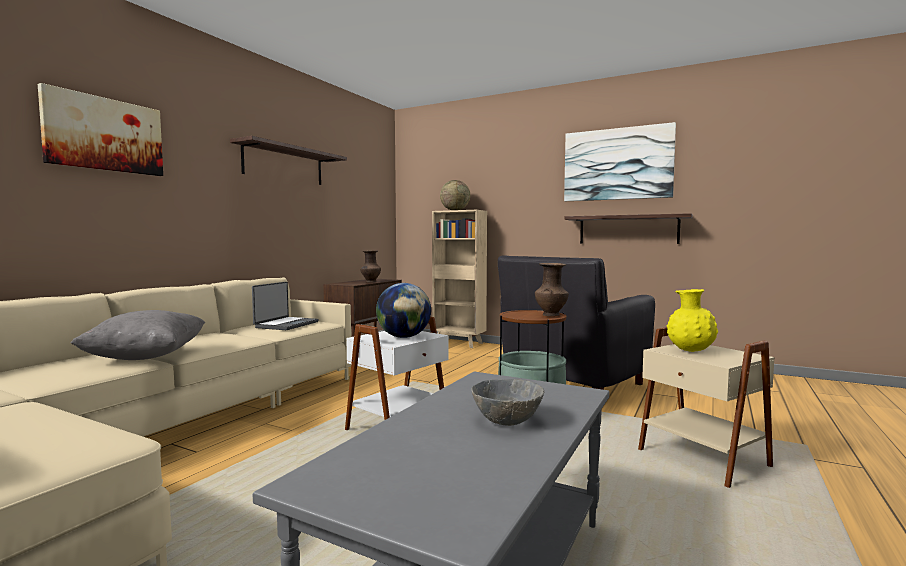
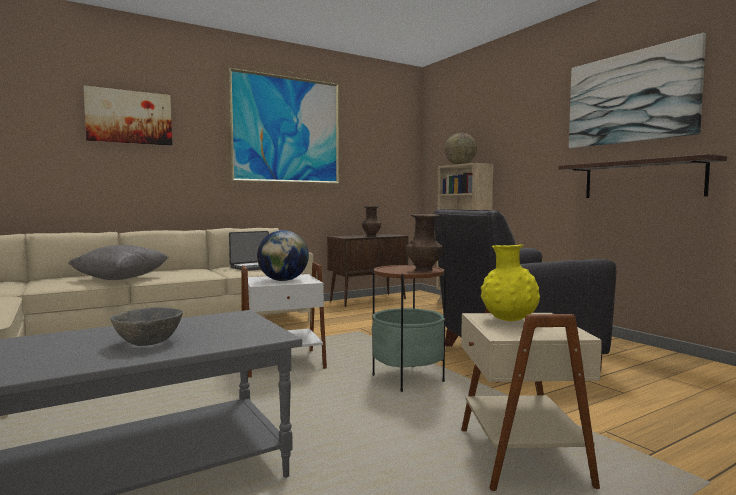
camera: 30 degrees right, 0 degrees up
(284, 164) = (287, 130): shelf -> picture

